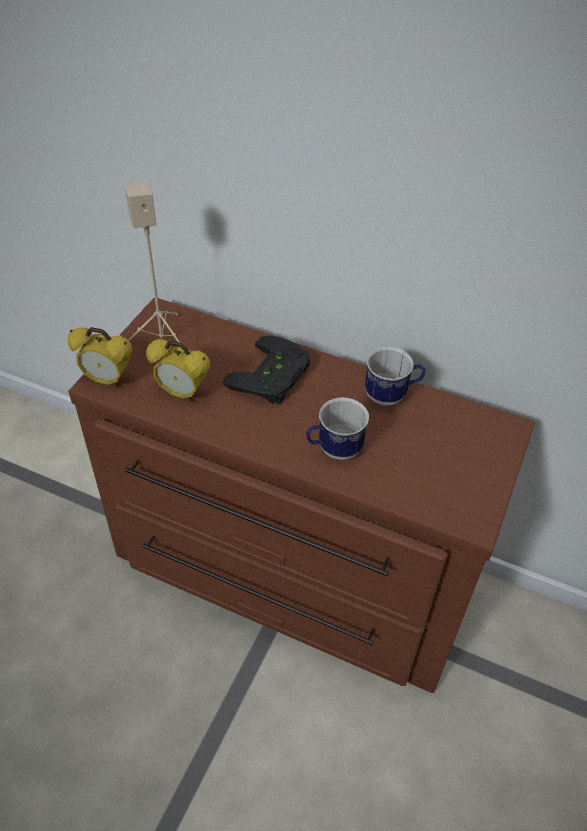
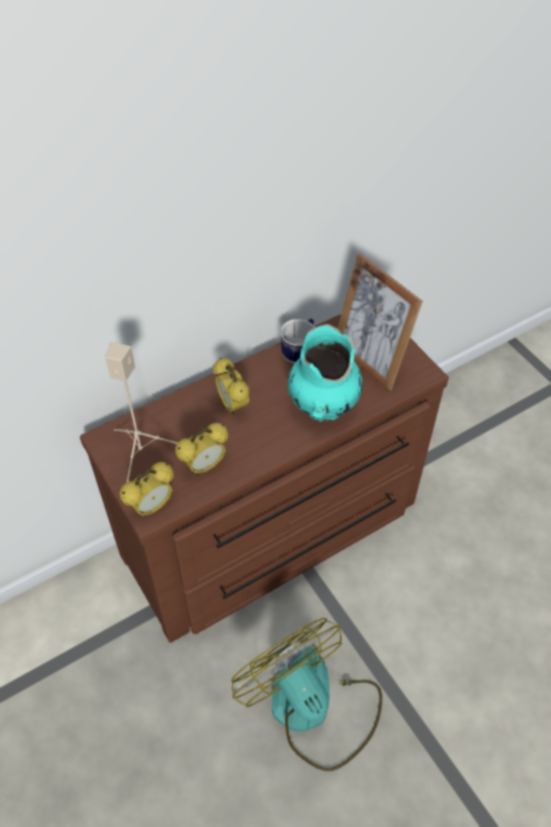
camera: 55 degrees left, 5 degrees up
(117, 721) = (312, 708): none -> fan
(274, 377) = (232, 405): black game controller -> alarm clock
(334, 450) = (323, 408): mug -> turquoise vase
(438, 460) = (369, 361): none -> picture frame

